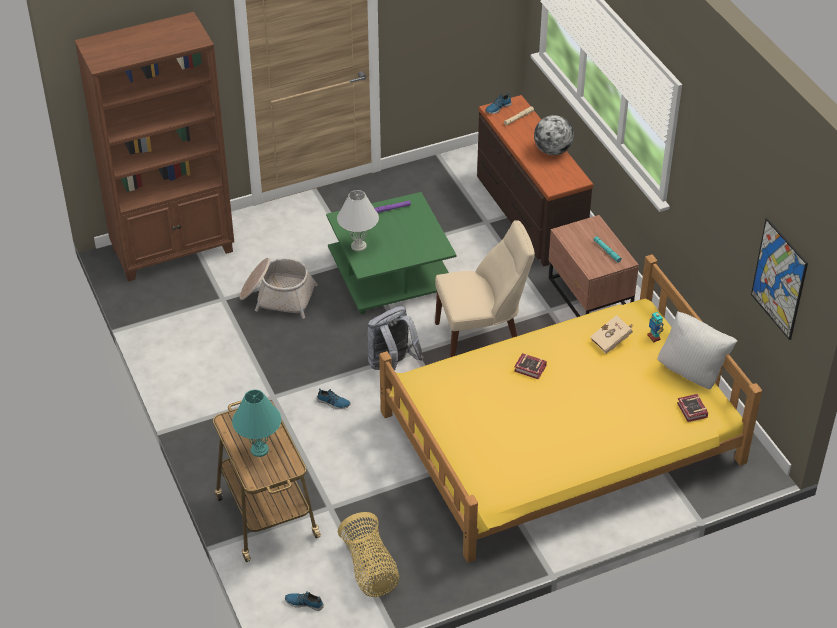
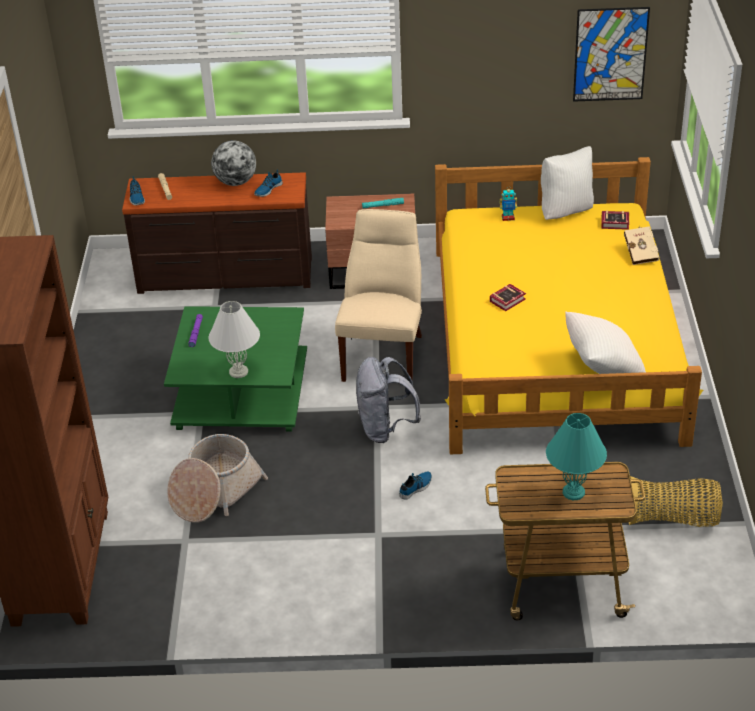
camera: 65 degrees left, 5 degrees down
(304, 602) = (701, 582): shoe -> shoe (267, 189)
(471, 451) = (602, 367): none -> white pillow
(612, 341) = (499, 242): beige book -> beige book (640, 253)

